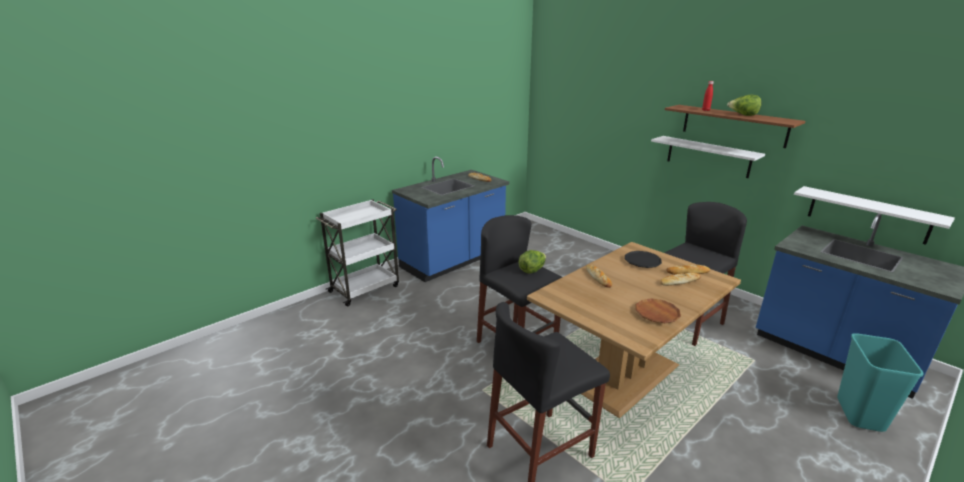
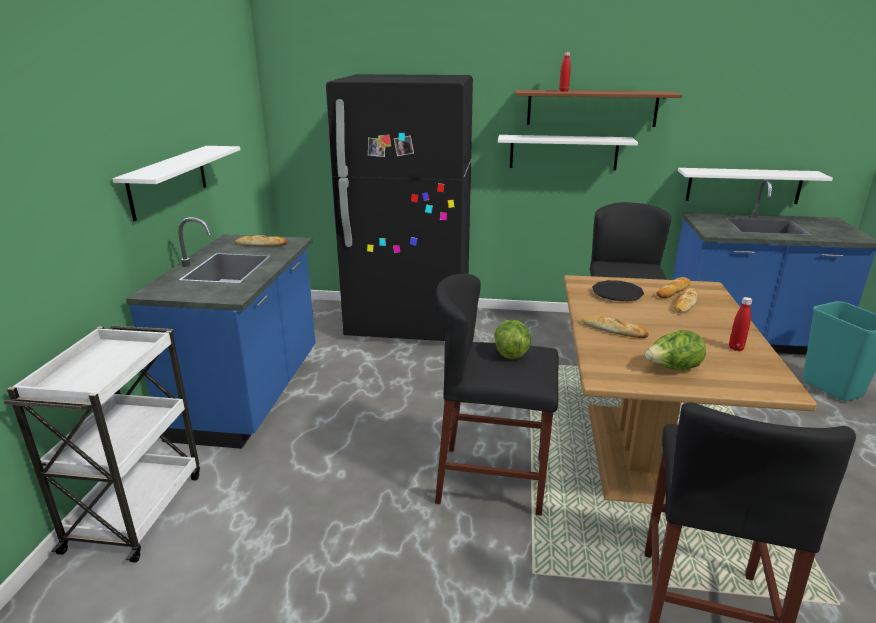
camera: 40 degrees left, 0 degrees up
(436, 136) = (168, 181): none -> white shelf
(577, 253) = (409, 323): none -> black fridge
(657, 313) = (736, 348): brown plate -> red bottle
(743, 115) = (612, 92): lettuce -> lettuce (672, 369)

